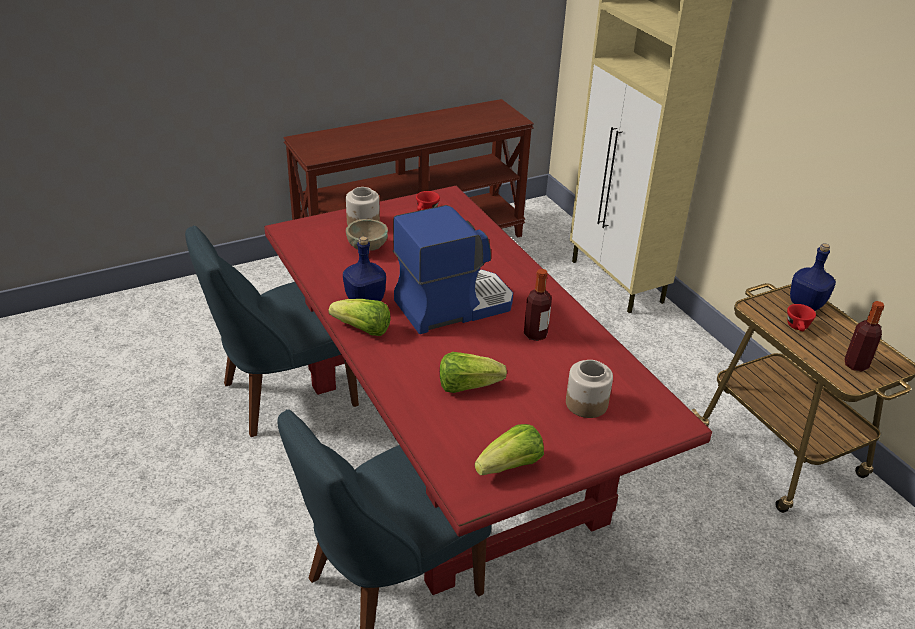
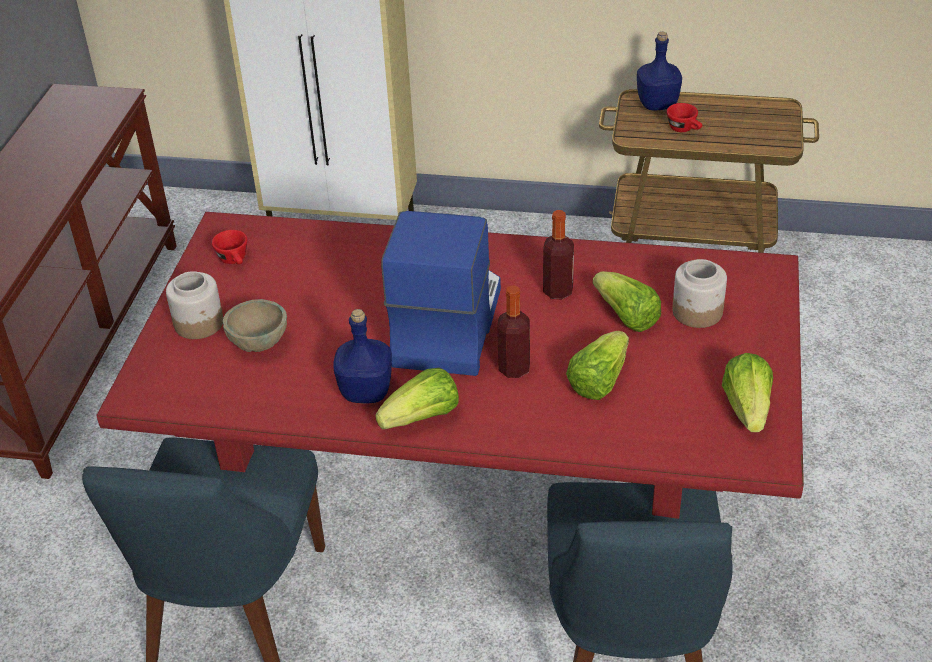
camera: 50 degrees left, 5 degrees up
(543, 373) = (626, 317): none -> lettuce
(856, 365) = (763, 129): bottle -> bottle (514, 368)

